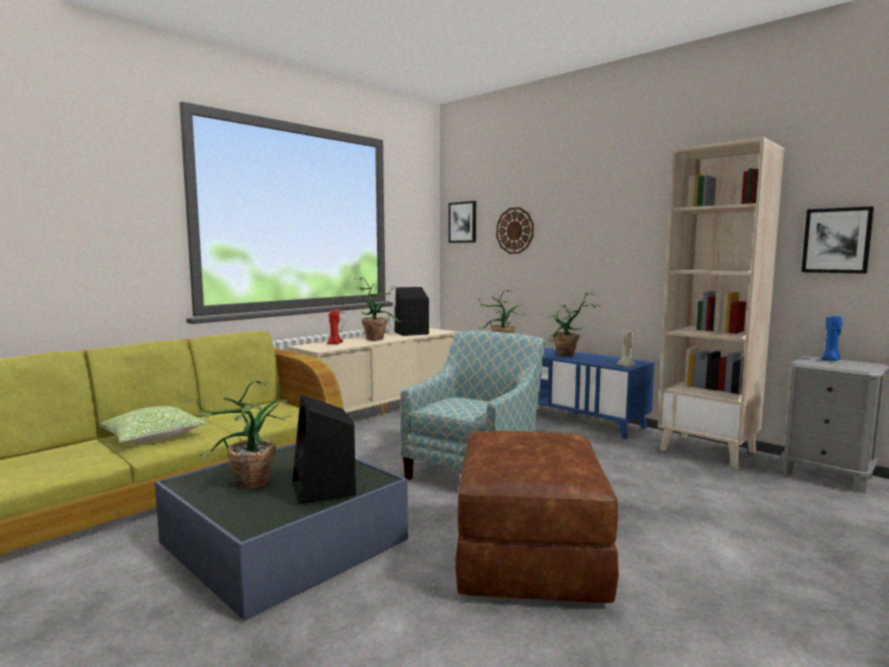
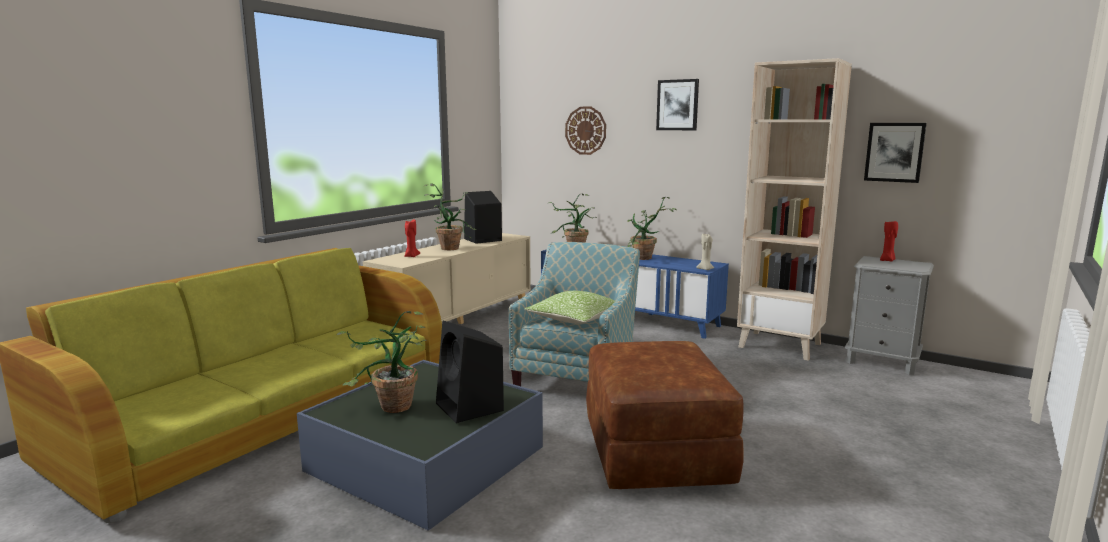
camera: 10 degrees left, 5 degrees up
(153, 437) = (259, 367): pillow -> pillow (574, 319)
(462, 222) = (527, 119): picture -> picture (677, 105)
(830, 360) = (887, 260): blue candle -> red candle

